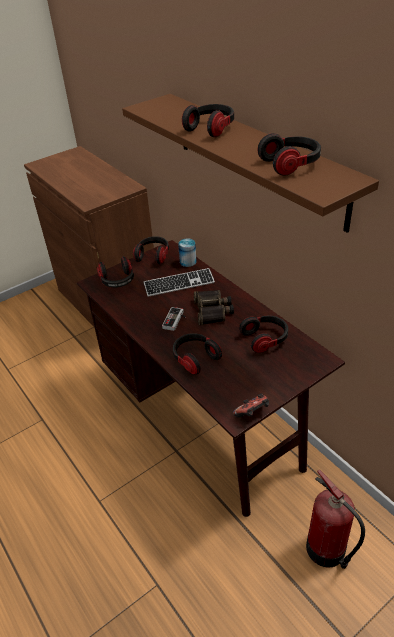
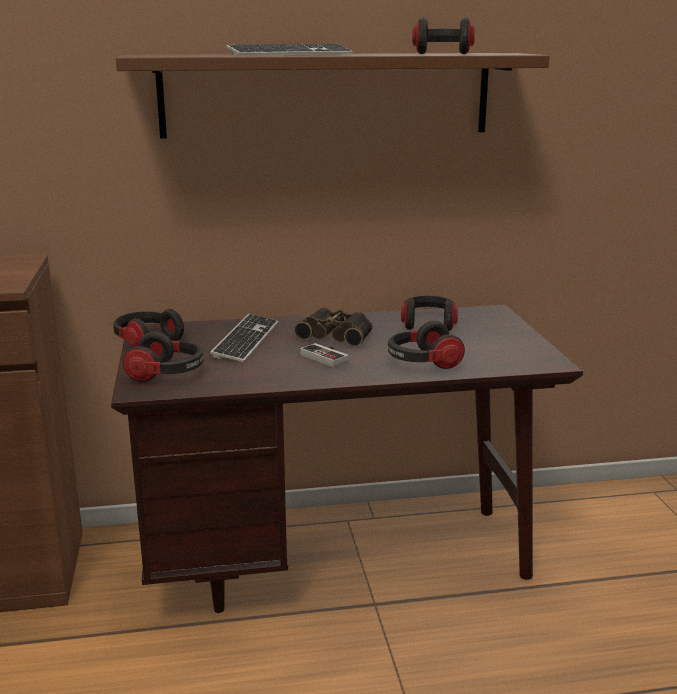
camera: 65 degrees left, 20 degrees down
(188, 262) = (203, 326): can -> none
(211, 129) = (290, 54): headphones -> keyboard
(252, 413) = (552, 355): game controller -> none
(327, 550) = (609, 537): fire extinguisher -> none

